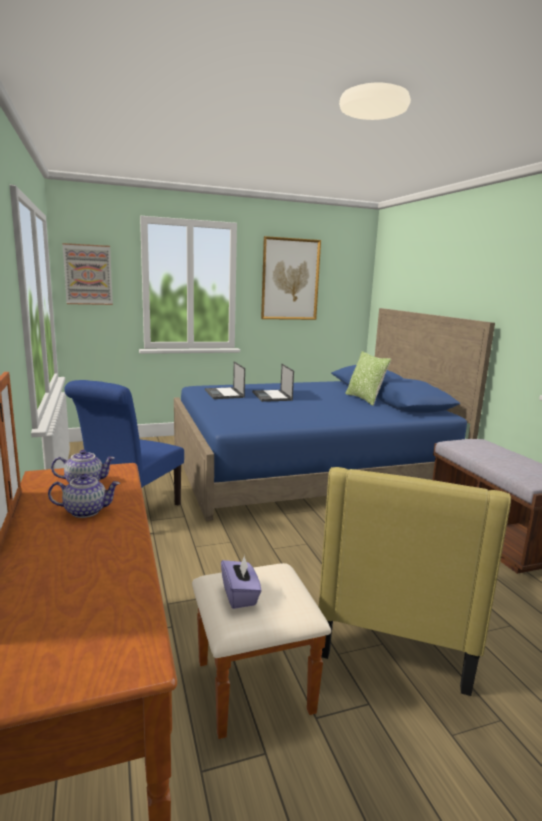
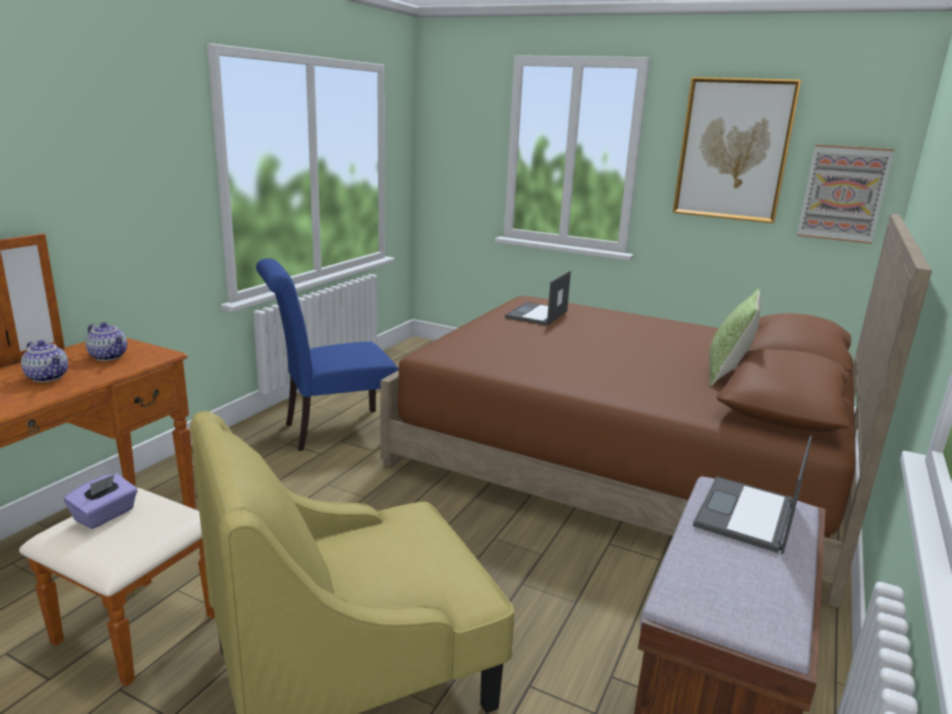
camera: 45 degrees right, 5 degrees up
(88, 274) = (450, 135): picture -> picture (843, 193)
(272, 396) = (590, 333): laptop -> laptop (747, 515)
(309, 467) = (624, 457): blue bed -> brown bed

